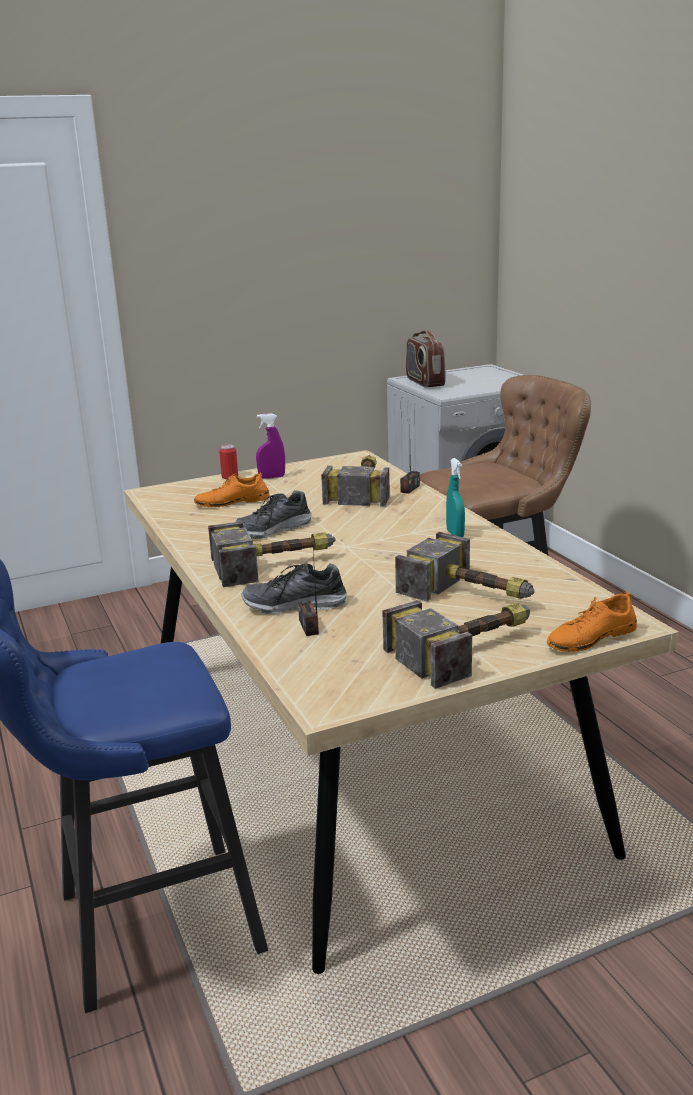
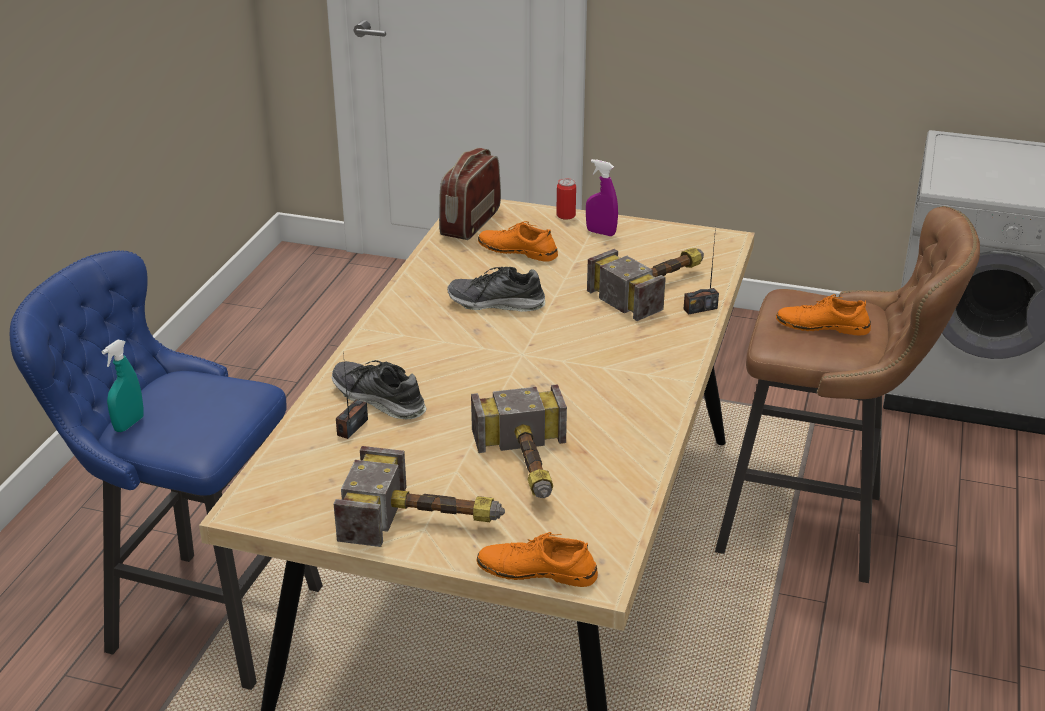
camera: 40 degrees right, 10 degrees up
(277, 564) = (436, 346): hammer -> none
(424, 382) = (957, 154): radio -> radio (470, 222)
(455, 534) = (638, 389): turquoise spray bottle -> turquoise spray bottle (129, 424)
(484, 477) = (822, 326): none -> orange shoe

